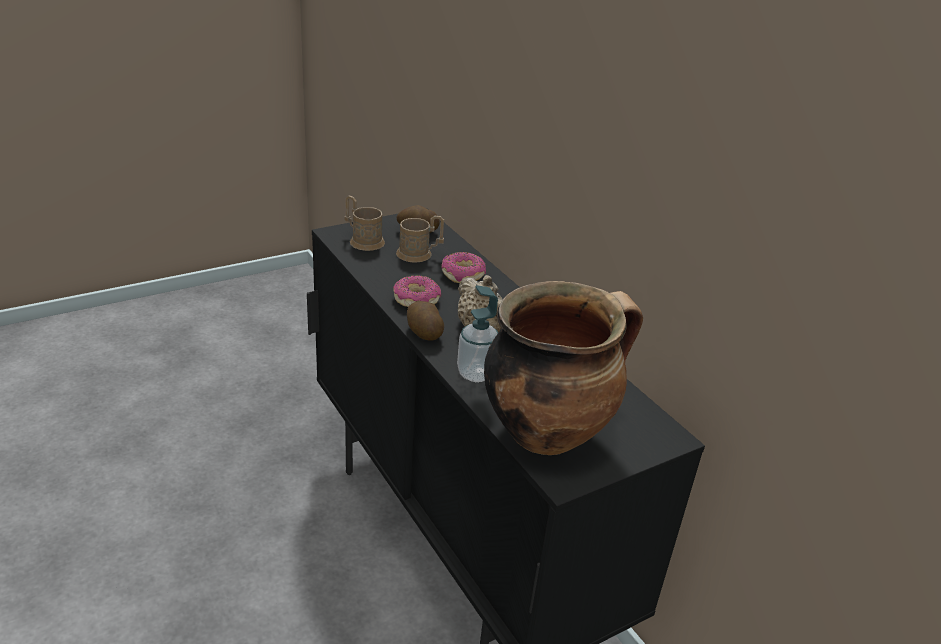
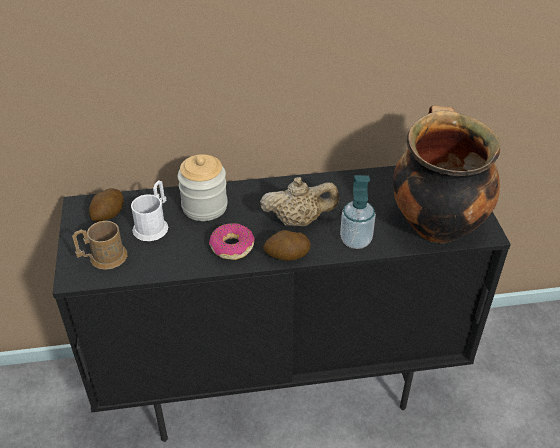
camera: 65 degrees left, 10 degrees up
(419, 254) = (153, 225): brown mug -> white mug
(463, 274) = (204, 206): donut -> jar

